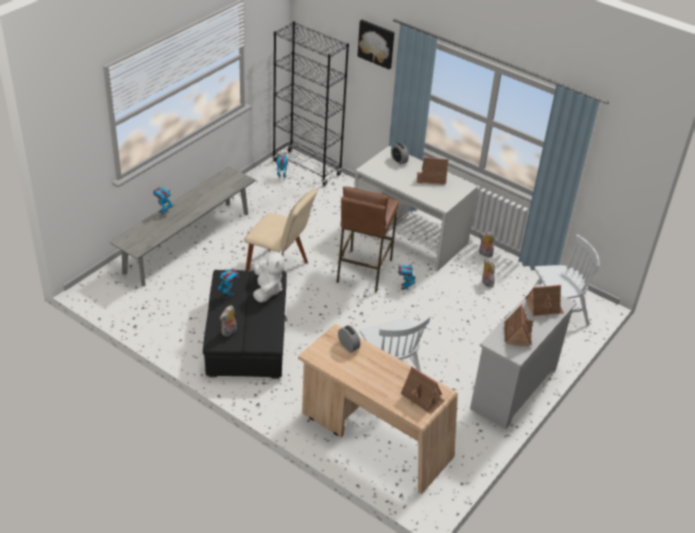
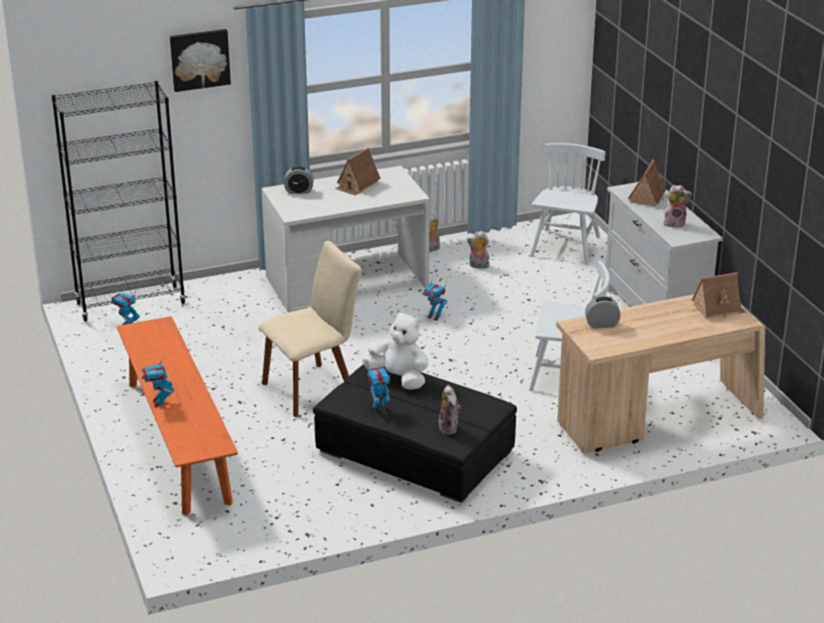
camera: 55 degrees left, 10 degrees down
(187, 242) = (178, 441): grey bench -> orange bench
(363, 271) = (377, 333): brown stool -> none
(517, 334) = (674, 223): toy house -> plush toy

